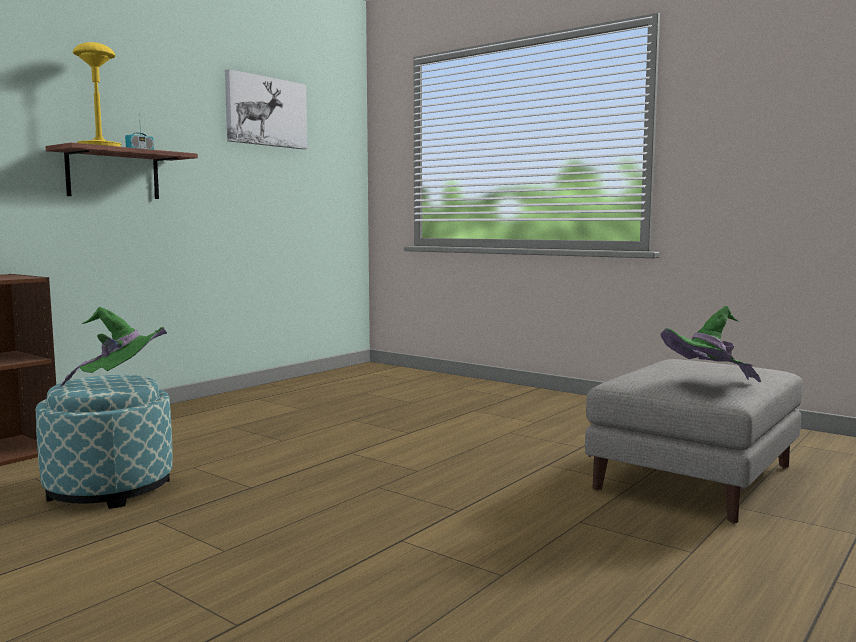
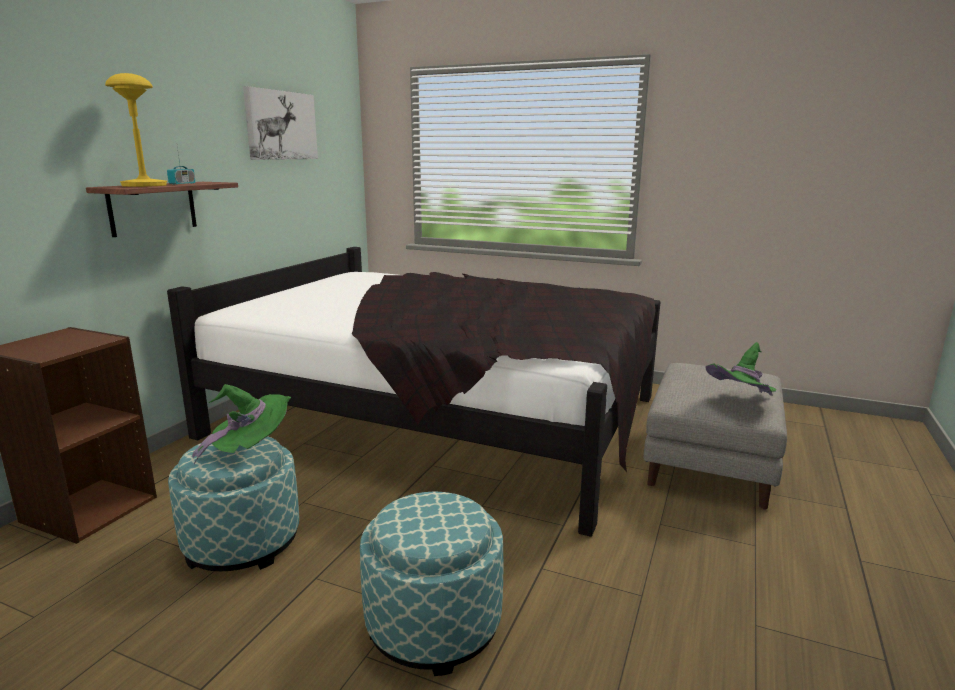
camera: 15 degrees left, 10 degrees up
(243, 567) = (433, 624): none -> ottoman
(396, 418) = (442, 416): none -> black bed

